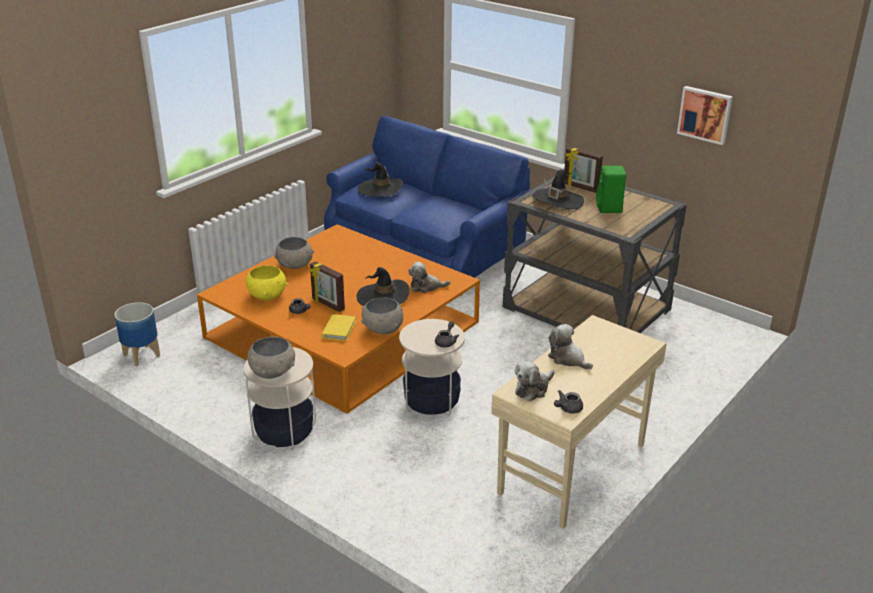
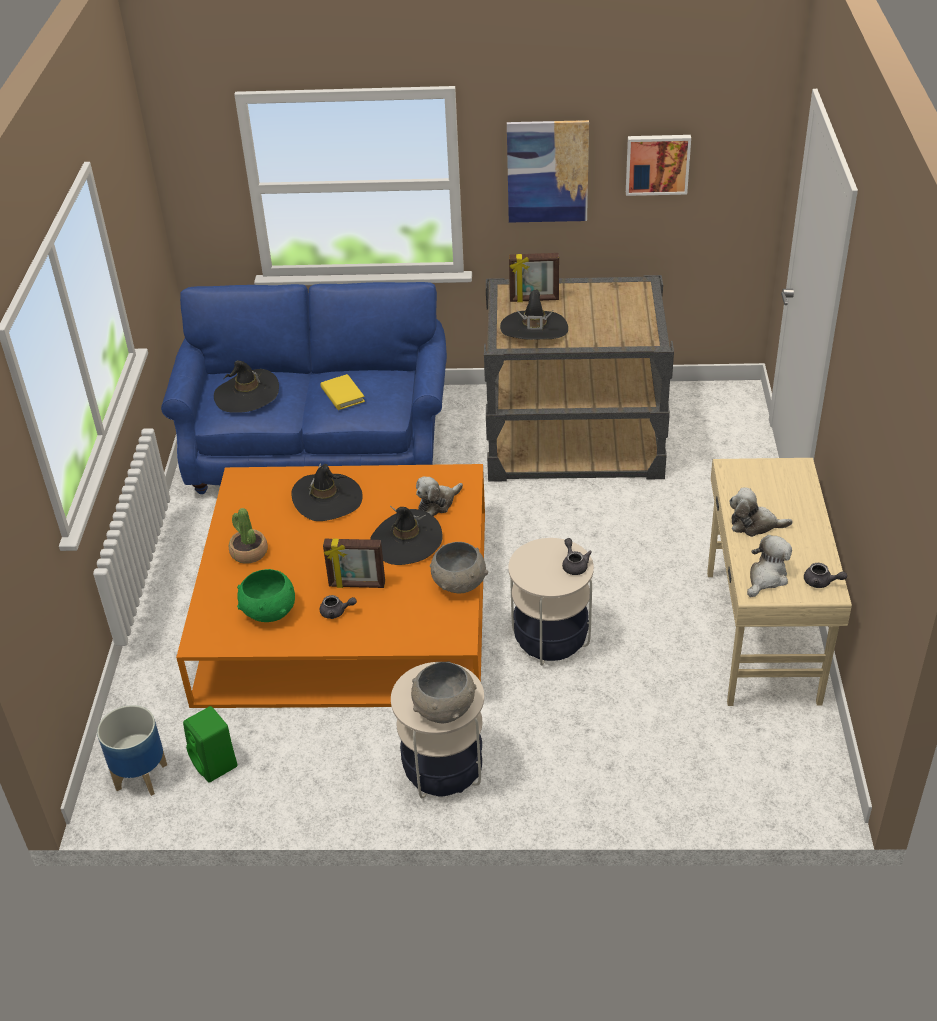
camera: 35 degrees left, 10 degrees up
(267, 295) = (269, 611): yellow bowl -> green bowl
(294, 265) = (249, 552): grey bowl -> potted plant
(339, 330) = (411, 611): yellow book -> yellow book (342, 395)
(368, 259) = (327, 499): none -> black hat
(533, 389) = (766, 578): plush toy -> plush toy turned 150 degrees counterclockwise
(567, 409) = (821, 582): grey teapot -> grey teapot turned 75 degrees counterclockwise
(609, 208) = (596, 315): green speaker -> green speaker (215, 764)
(626, 100) = (547, 171): none -> picture

